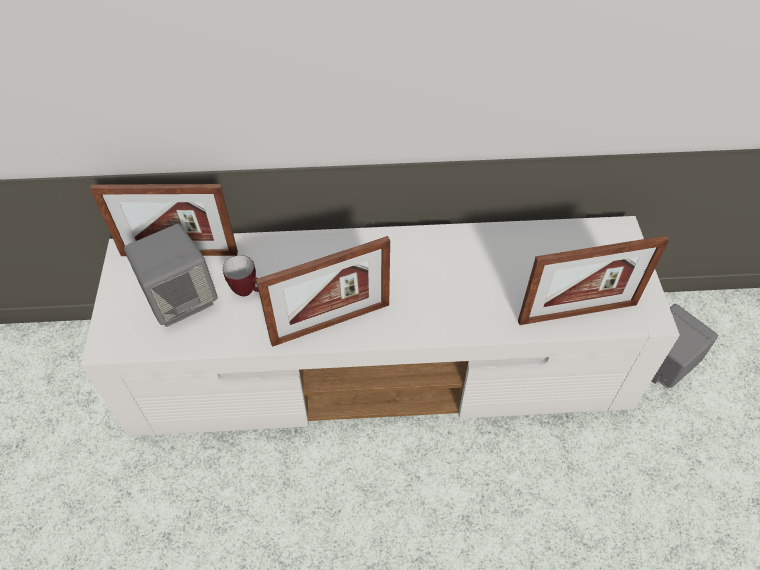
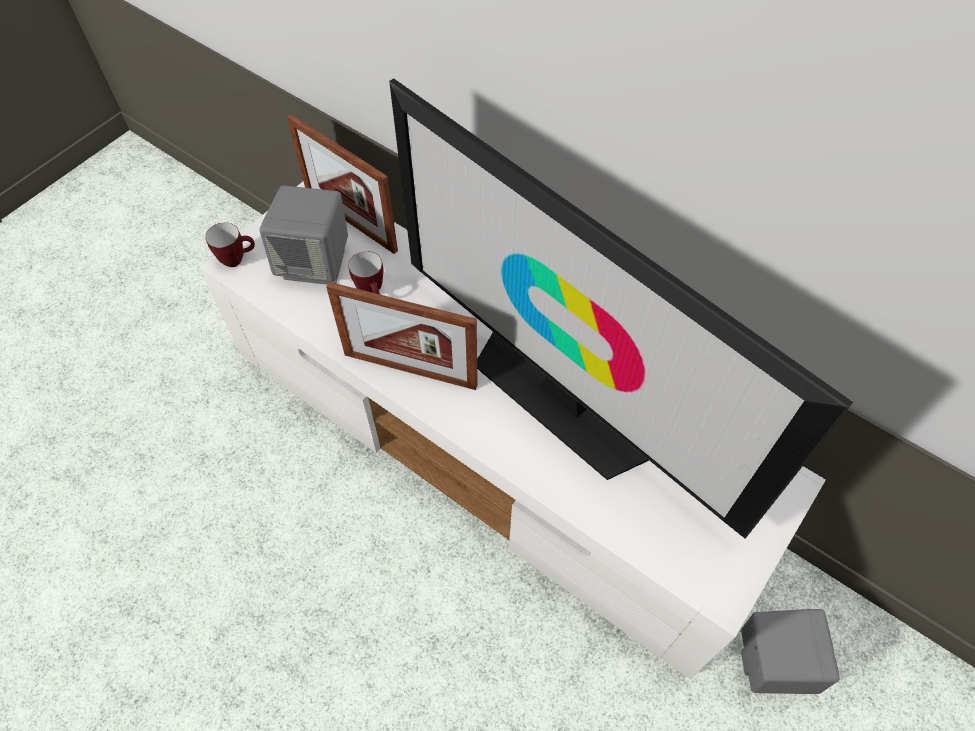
camera: 40 degrees right, 5 degrees up
(110, 337) = (237, 259): none -> mug
(449, 270) = (564, 397): none -> television
(577, 313) = (648, 531): picture frame -> none

